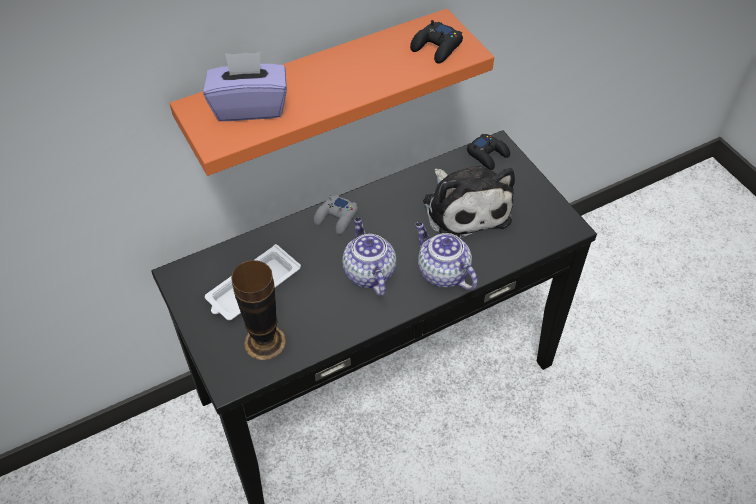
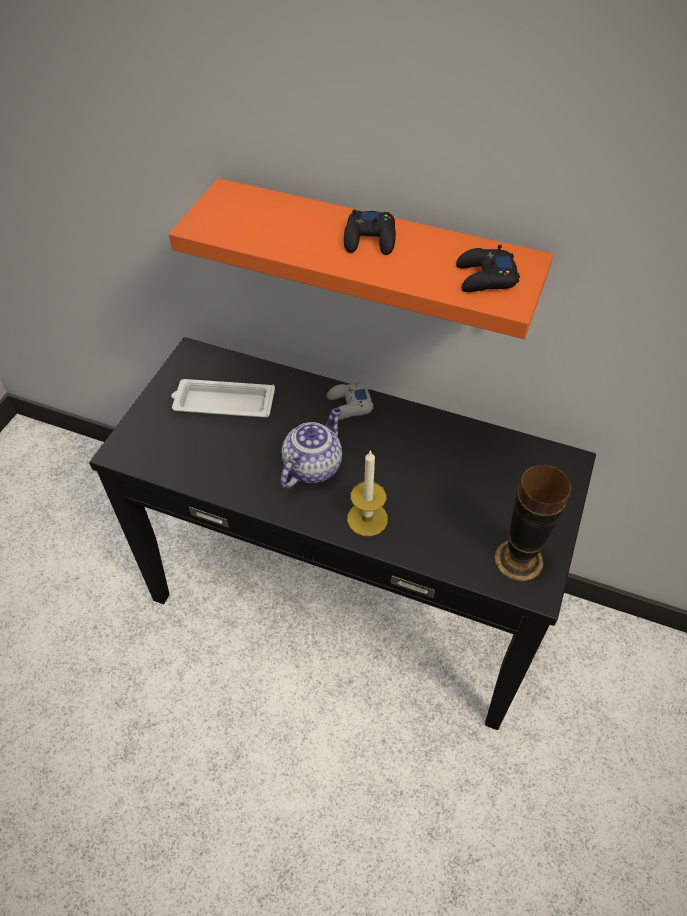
camera: 50 degrees right, 0 degrees up
(249, 106) = (261, 218): purple tissue box -> none
(265, 342) = (177, 447): vase -> vase (519, 559)
(442, 272) = (367, 519): teapot -> candle
(465, 208) = (462, 487): plush toy -> none
(488, 155) = (548, 462): black game controller -> black game controller (370, 239)

